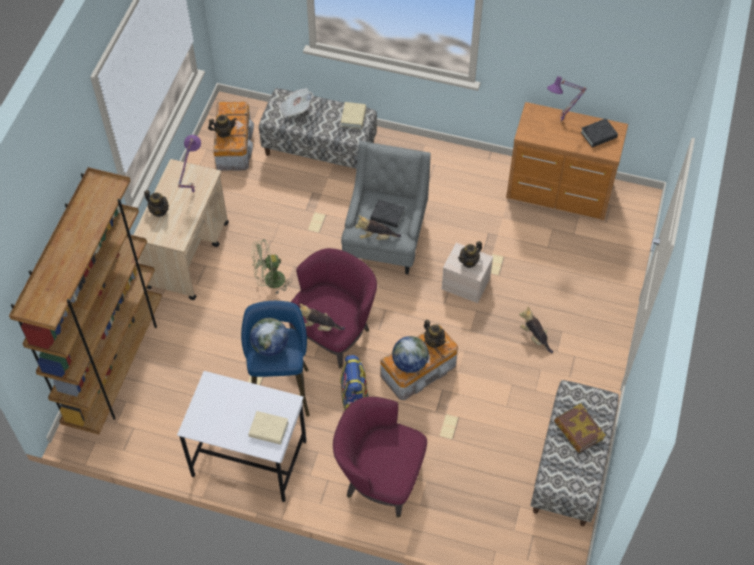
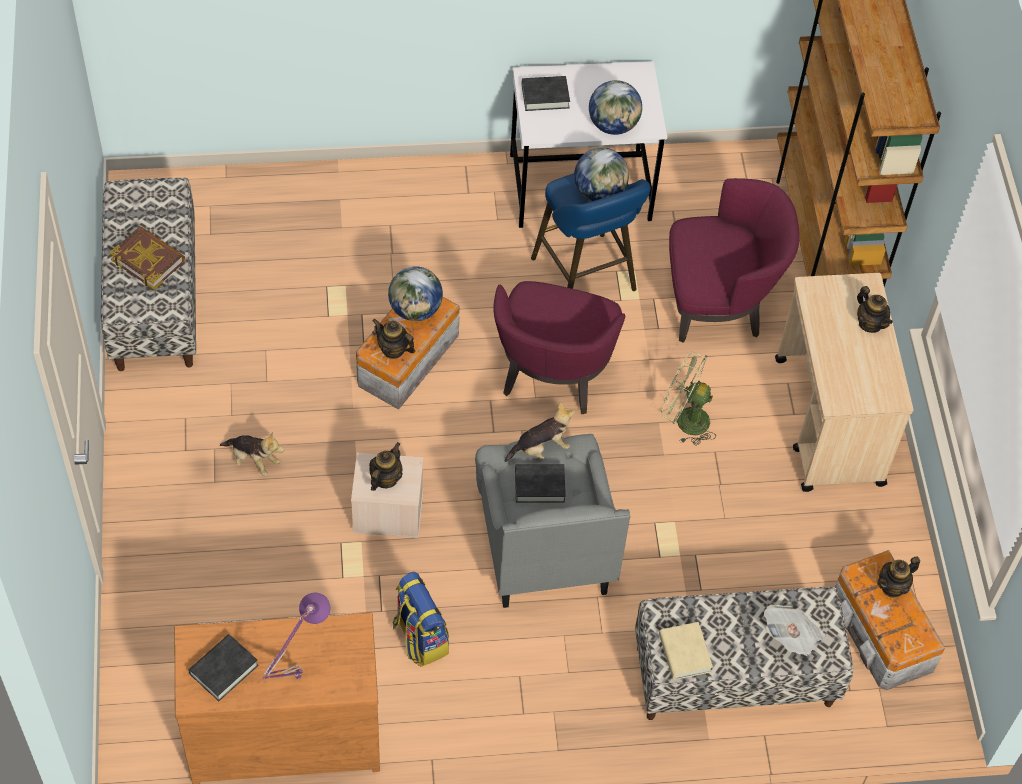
camera: 155 degrees right, 0 degrees up
(159, 211) = (870, 323): teapot -> teapot turned 135 degrees counterclockwise
(192, 191) = (843, 368): purple table lamp -> none
(234, 391) = (613, 125): none -> globe
(268, 429) = (545, 96): beige book -> black book
(270, 281) = (685, 420): green fan -> green fan turned 120 degrees counterclockwise
(319, 326) = (559, 293): plush toy -> none
(354, 397) = (481, 299): backpack -> backpack (419, 637)
(379, 479) = (403, 213): purple armchair -> purple armchair (719, 304)

